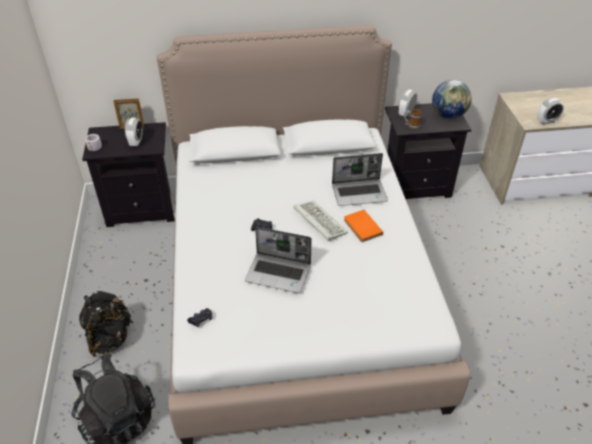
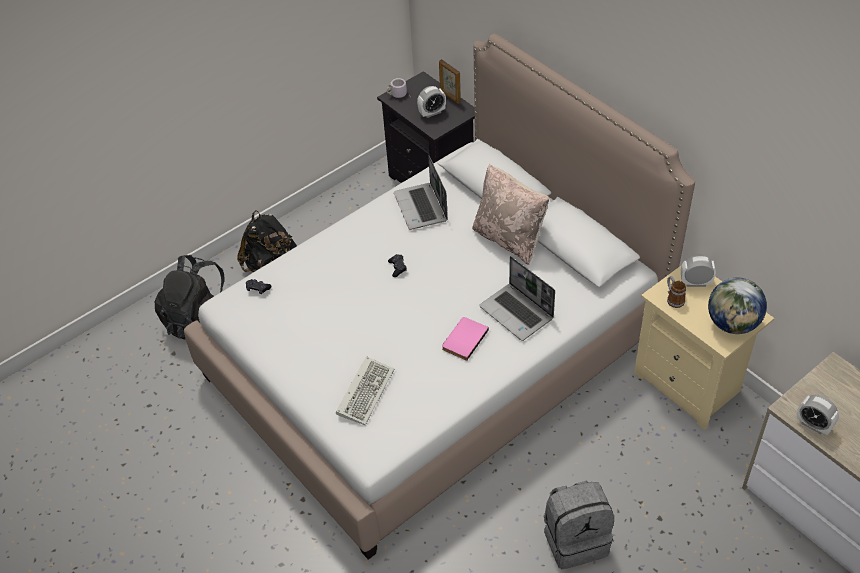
camera: 60 degrees right, 5 degrees up
(279, 273) = (348, 309): laptop -> laptop (421, 208)
(290, 167) = (509, 239): none -> beige pillow
(318, 221) = (443, 302): keyboard -> keyboard (365, 391)
(361, 227) = (463, 339): orange book -> pink book
(415, 186) = (690, 384): black nightstand -> beige nightstand
(497, 290) = (575, 539): none -> grey backpack

